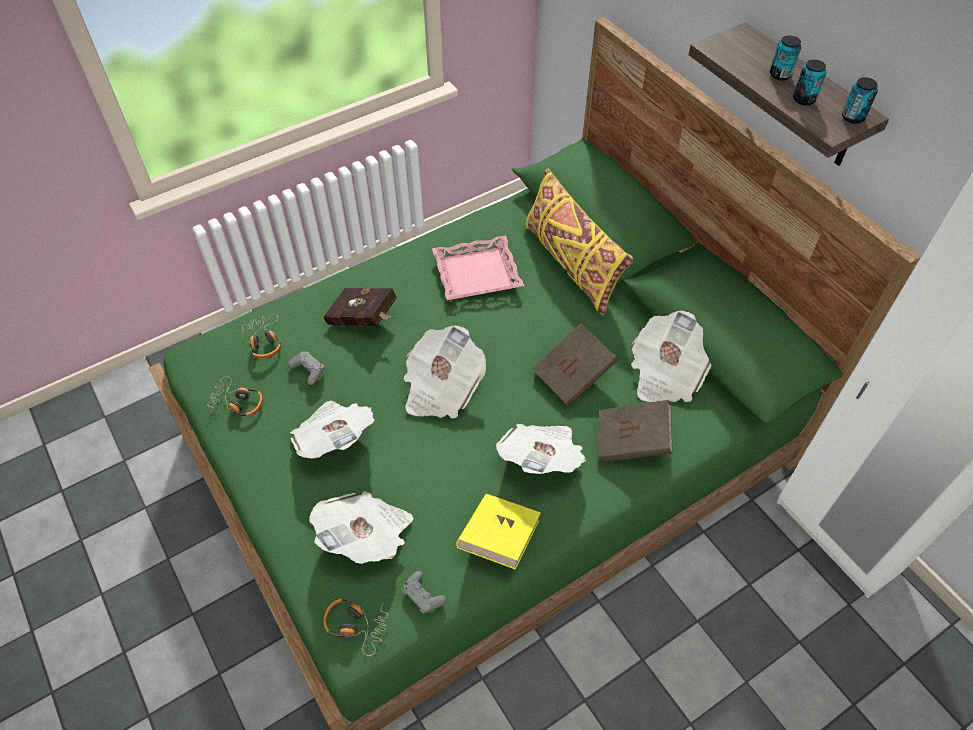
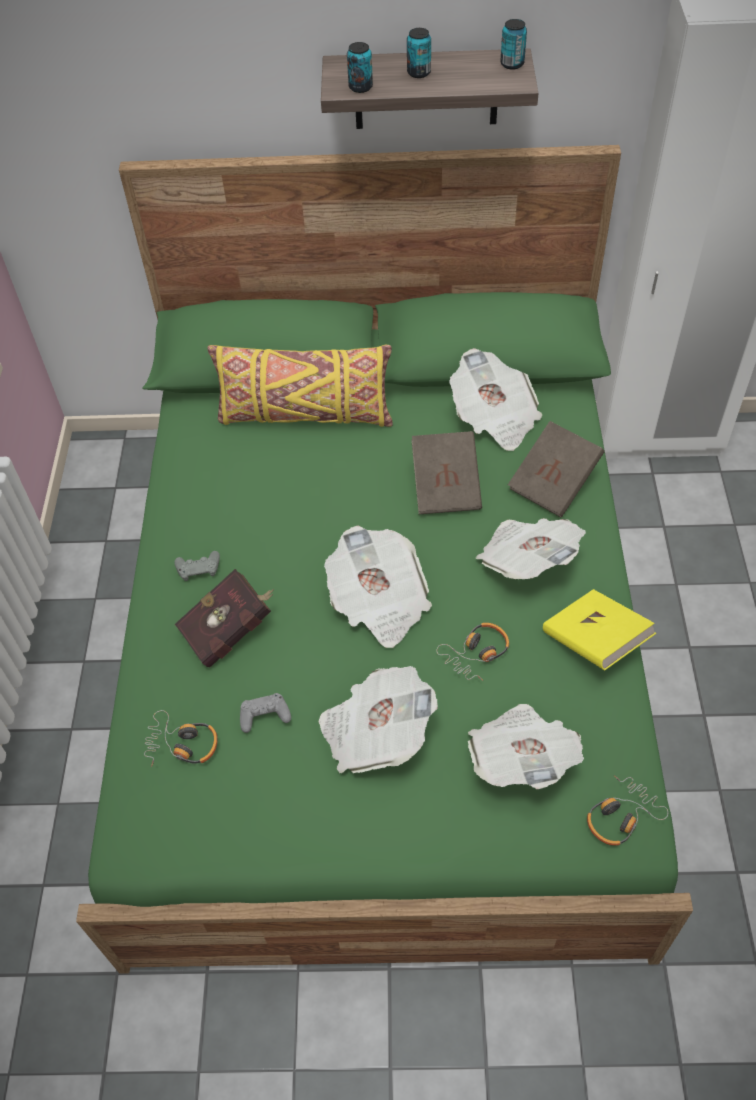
camera: 55 degrees left, 0 degrees up
(237, 403) = (250, 815): headphones -> headphones (476, 654)
(423, 595) = (620, 738): grey game controller -> grey game controller (198, 568)
(477, 273) = (251, 496): pink tray -> none
(803, 99) = (464, 76): can -> can (360, 87)

